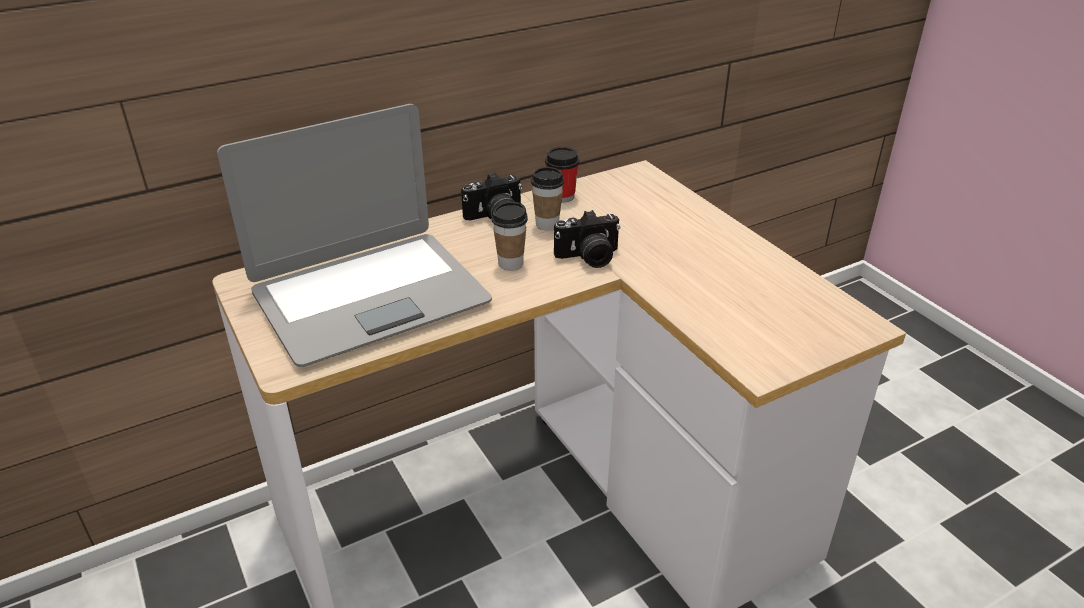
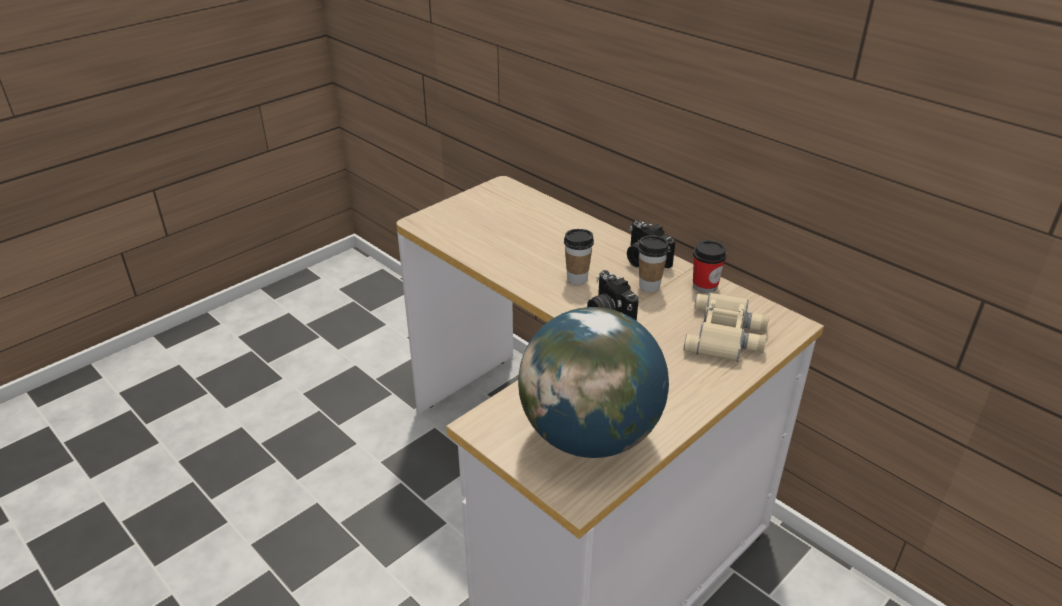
camera: 75 degrees right, 0 degrees up
(369, 297) = (505, 231): laptop -> none
(646, 203) = (727, 335): none -> beige binoculars
(781, 303) = (590, 434): none -> globe

